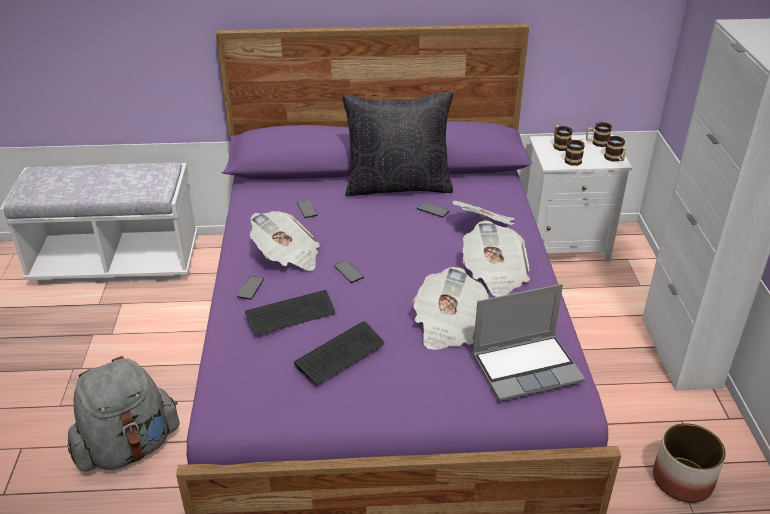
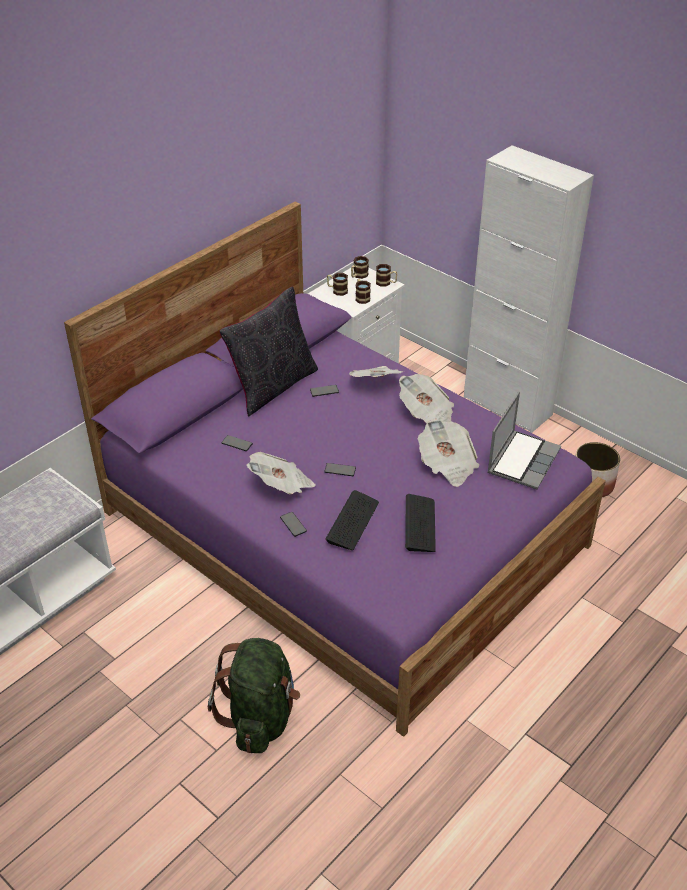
camera: 45 degrees left, 5 degrees up
(129, 447) = (260, 717): grey backpack -> green backpack

